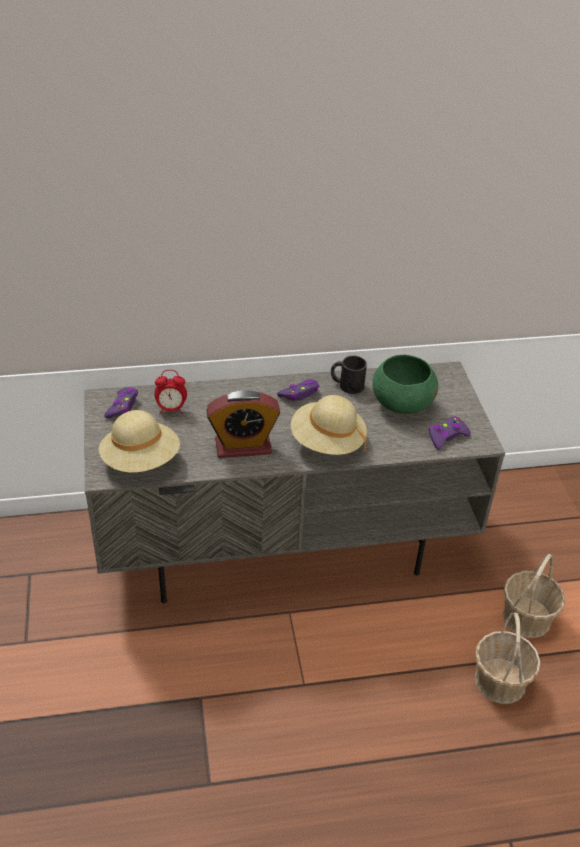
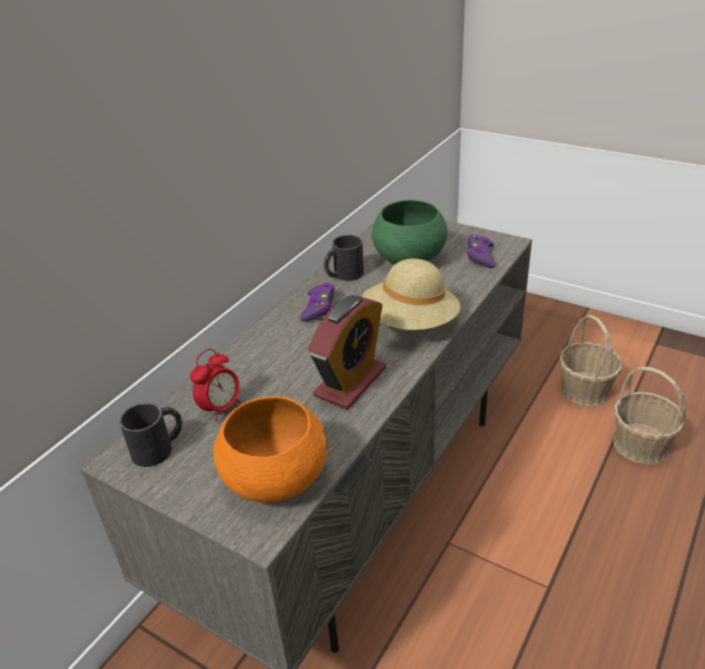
camera: 45 degrees left, 5 degrees down
(122, 406) = (159, 448): purple game controller -> black mug
(141, 461) = (275, 479): beige hat -> orange bowl

